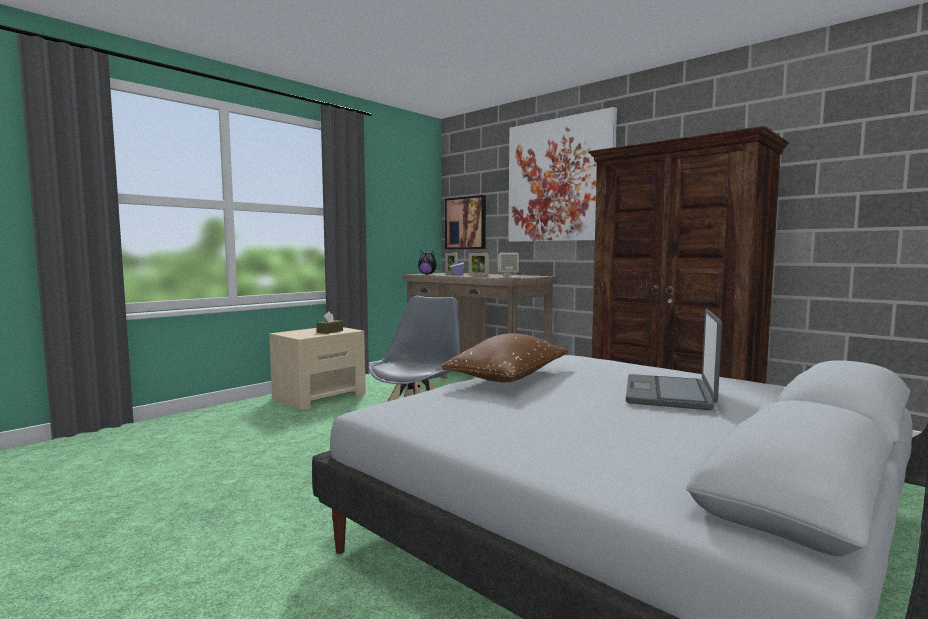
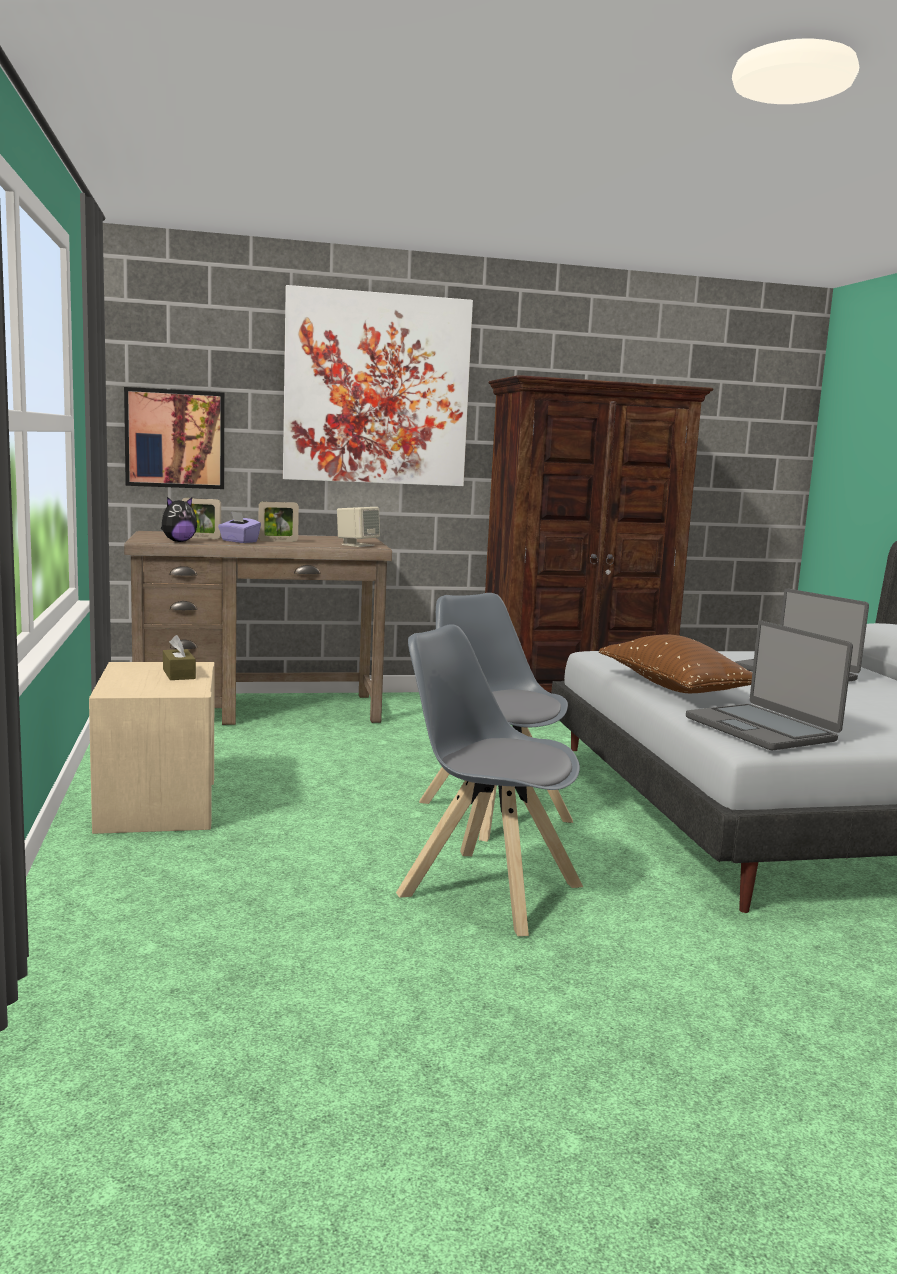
camera: 55 degrees left, 5 degrees up
(289, 471) = (485, 889): none -> grey chair
(425, 406) = (761, 729): none -> laptop

